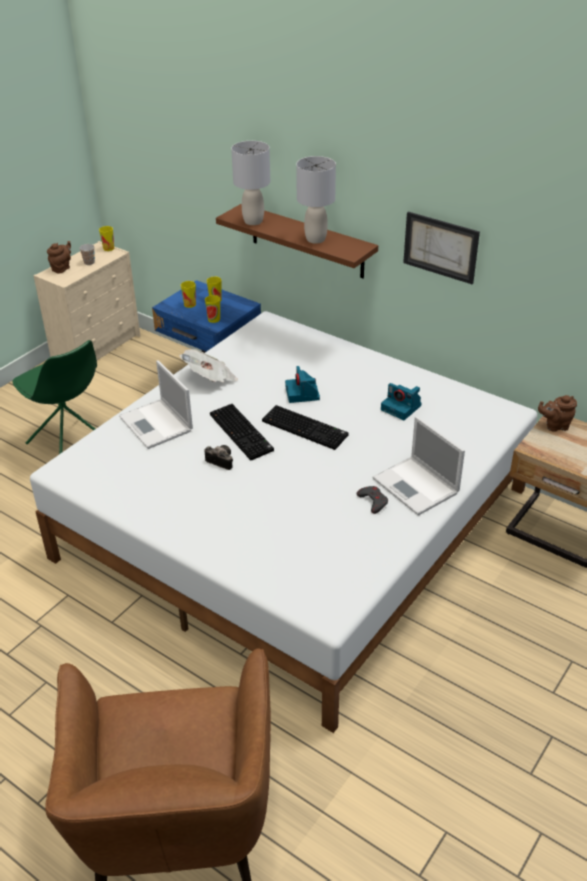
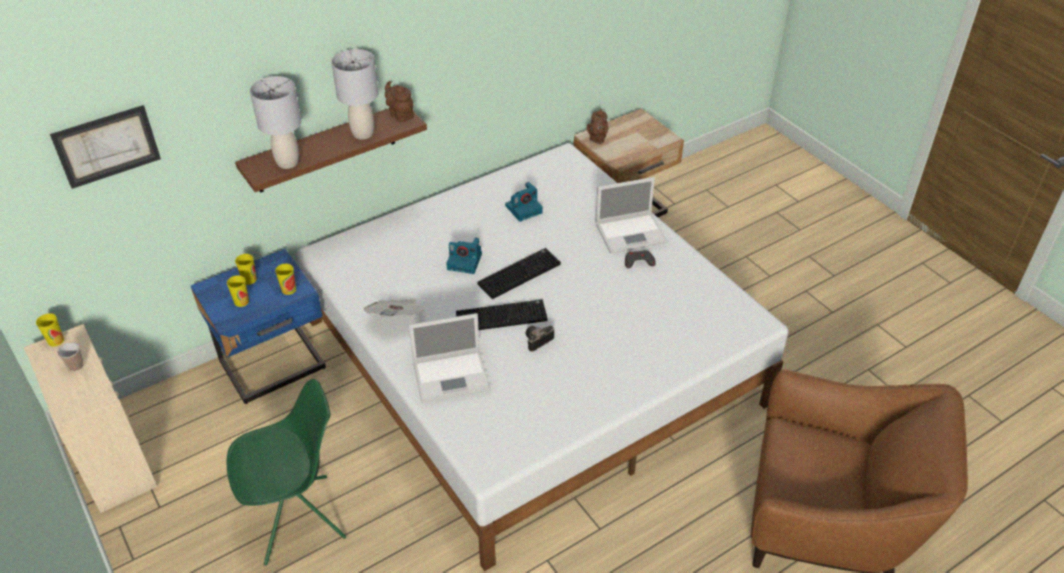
camera: 70 degrees left, 5 degrees up
(62, 268) = (66, 395): brown teapot -> brown teapot (400, 115)
(440, 247) = (464, 66): picture -> picture (106, 146)

